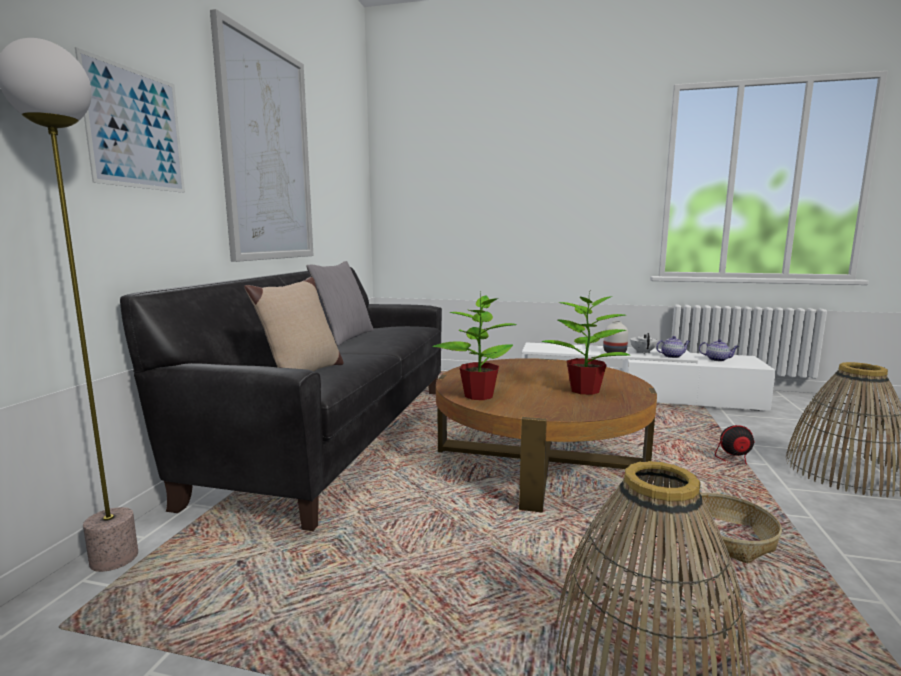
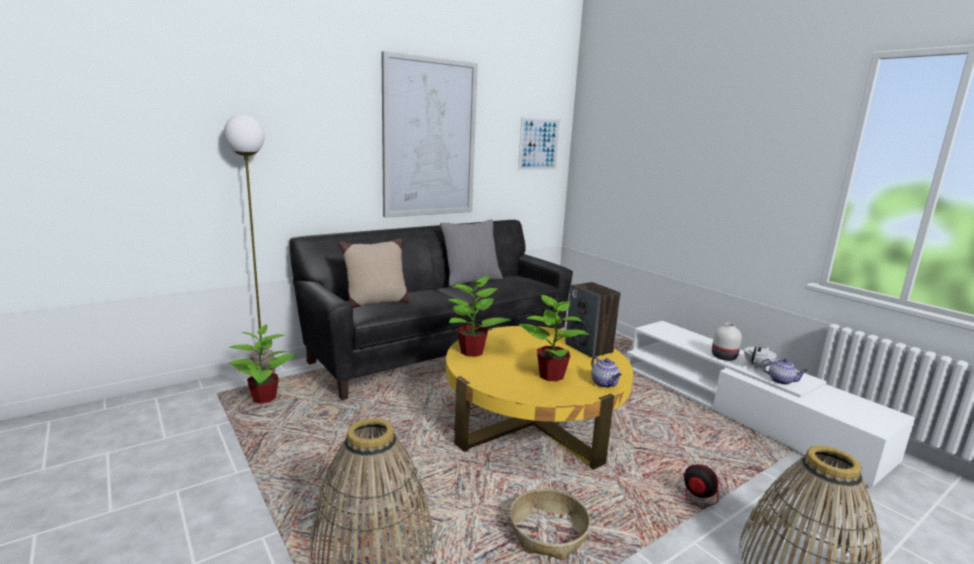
camera: 40 degrees right, 5 degrees up
(136, 129) = (313, 141): picture -> picture (539, 144)
(177, 588) = (263, 399): none -> potted plant
(539, 459) = (533, 421): brown coffee table -> yellow coffee table
(554, 365) = (589, 348): none -> speaker
(717, 359) = (840, 403): teapot -> teapot (605, 383)

